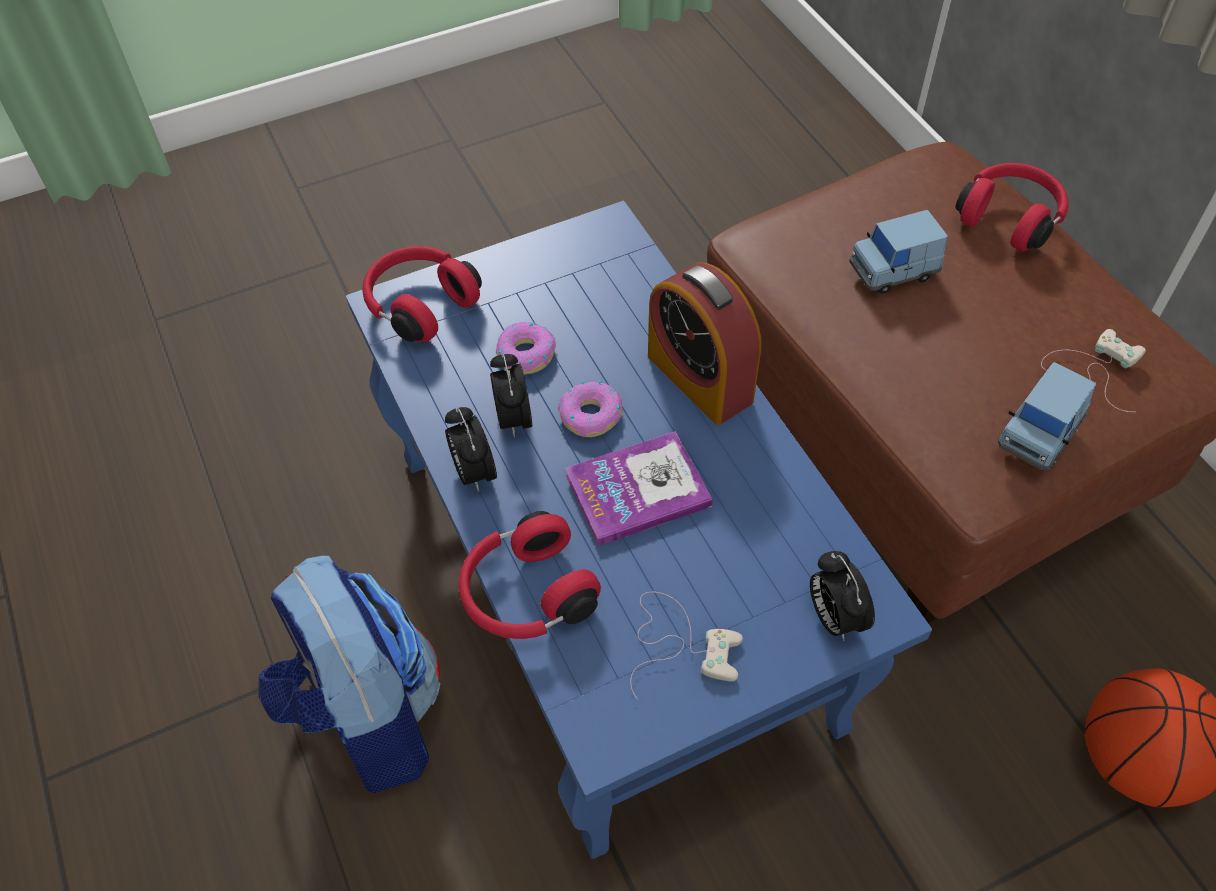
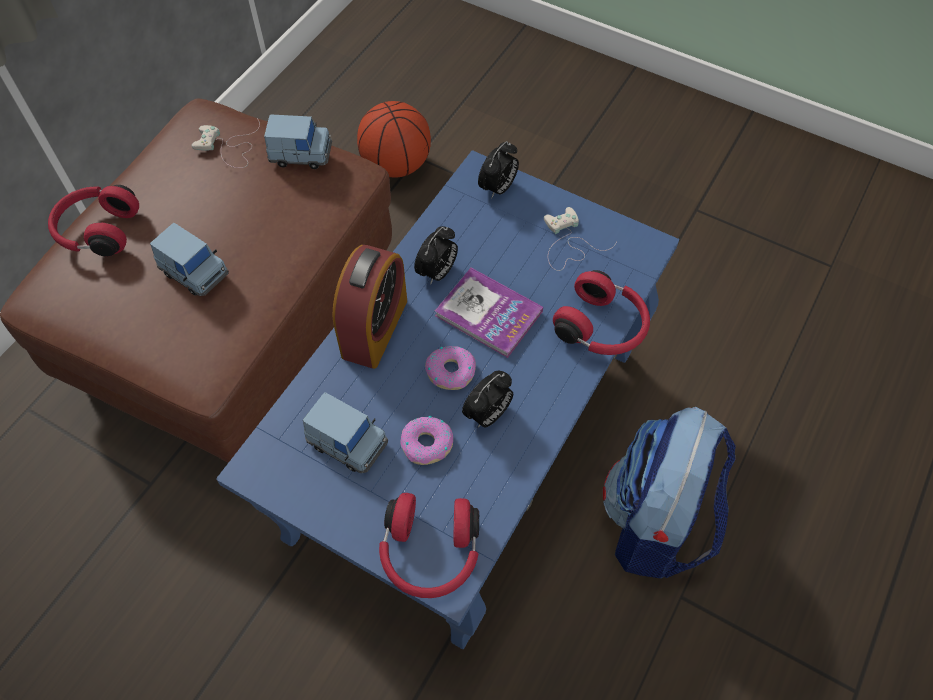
camera: 125 degrees left, 5 degrees up
(473, 472) = (546, 410): alarm clock -> alarm clock (437, 272)
(580, 298) = (347, 443): none -> blue toy car

